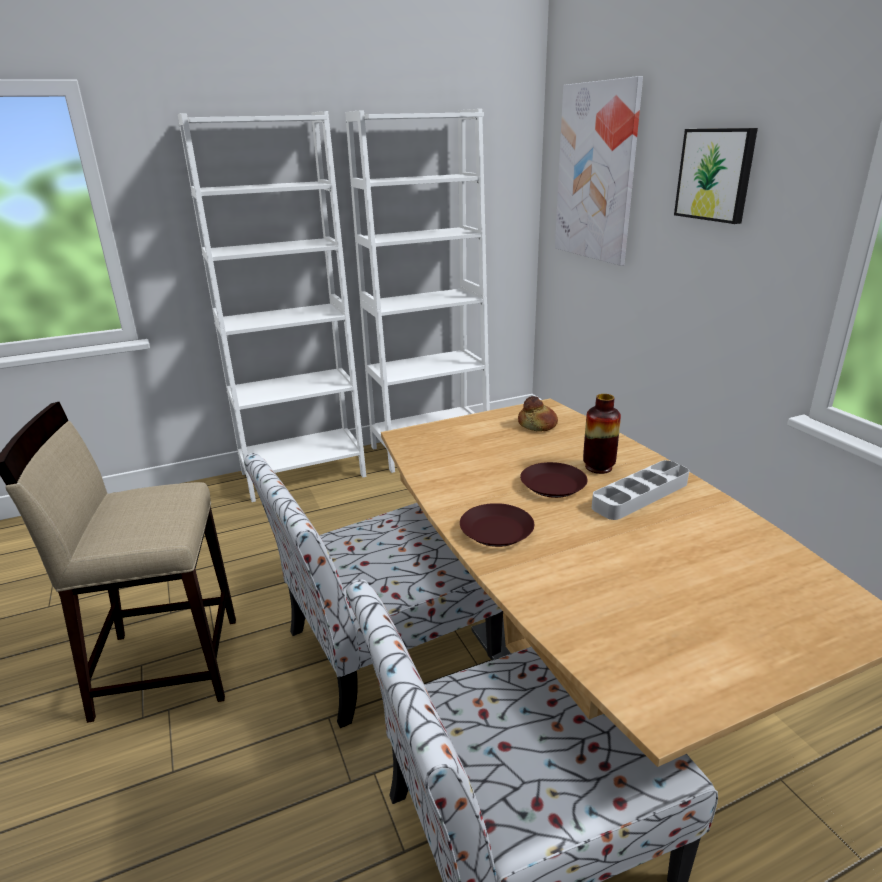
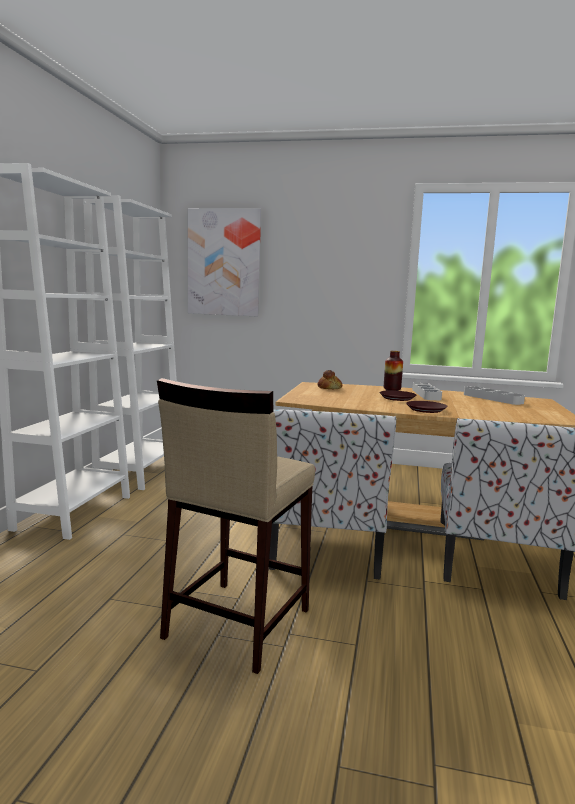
camera: 55 degrees left, 15 degrees down
(716, 174) = (323, 261): picture -> none
(743, 562) = (492, 399): none -> grey tray

